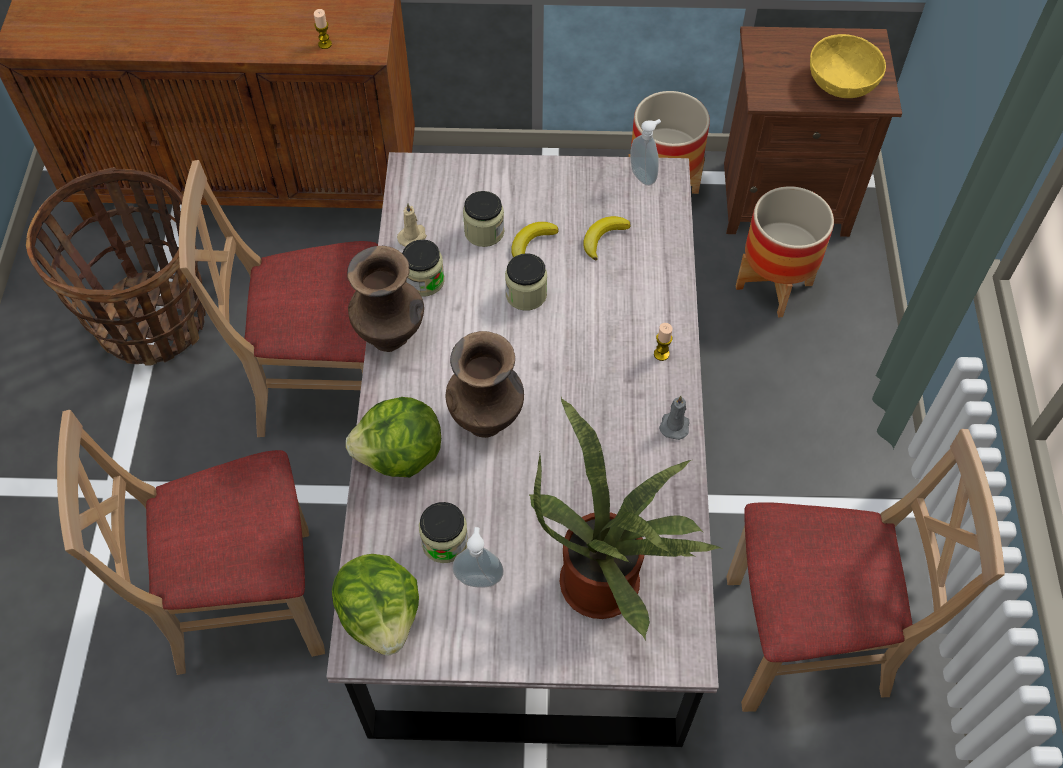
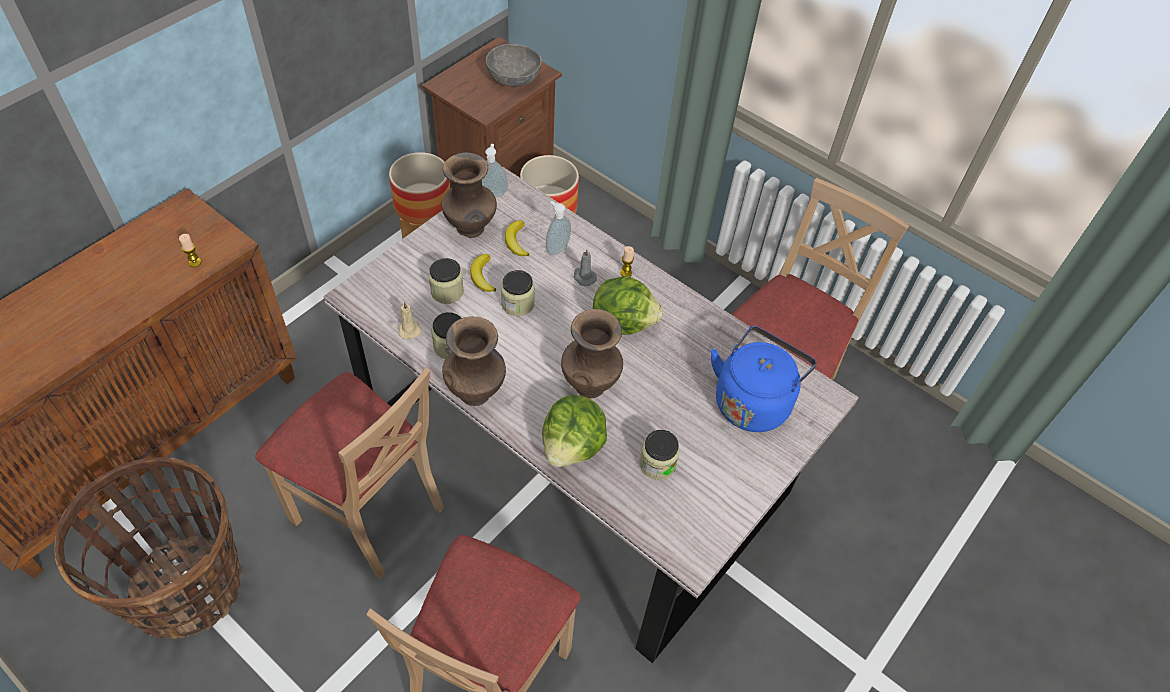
camera: 55 degrees left, 5 degrees down
(325, 386) = (369, 511): beige chair -> beige chair turned 90 degrees counterclockwise
(381, 615) = (680, 532): lettuce -> lettuce (623, 321)
(479, 578) = (697, 462): soap dispenser -> soap dispenser (556, 248)
(579, 194) = (471, 229): none -> brown vase
(607, 581) = (753, 401): potted plant -> blue kettle
(674, 424) = (678, 300): grey candle -> grey candle (584, 277)
(841, 84) = (514, 79): yellow bowl -> grey bowl

